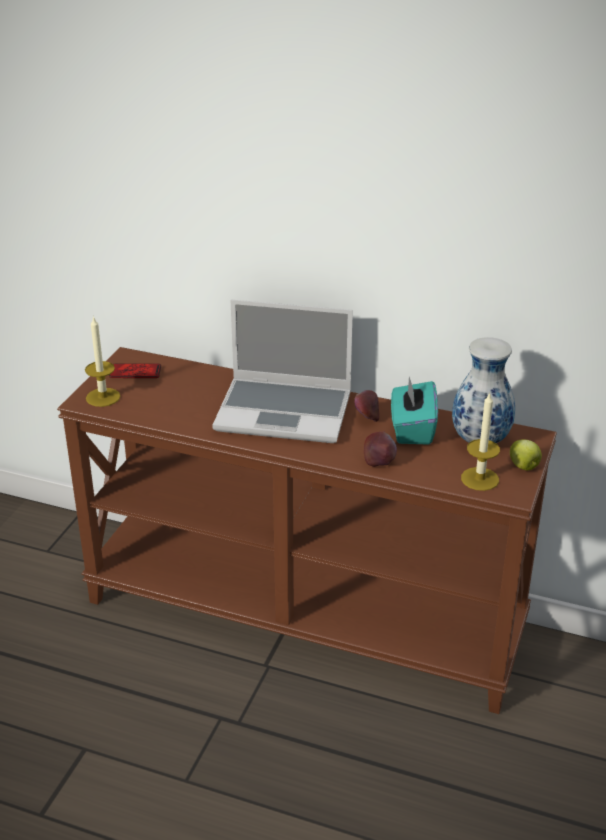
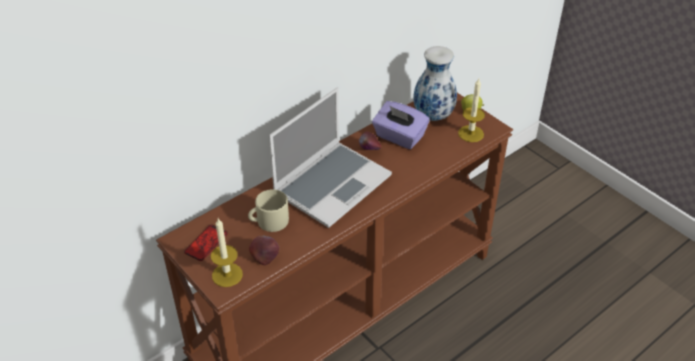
camera: 60 degrees left, 10 degrees up
(194, 394) = (269, 221): none -> beige mug
(379, 461) = (423, 165): apple -> apple (265, 257)
(412, 429) = (399, 137): turquoise tissue box -> purple tissue box

